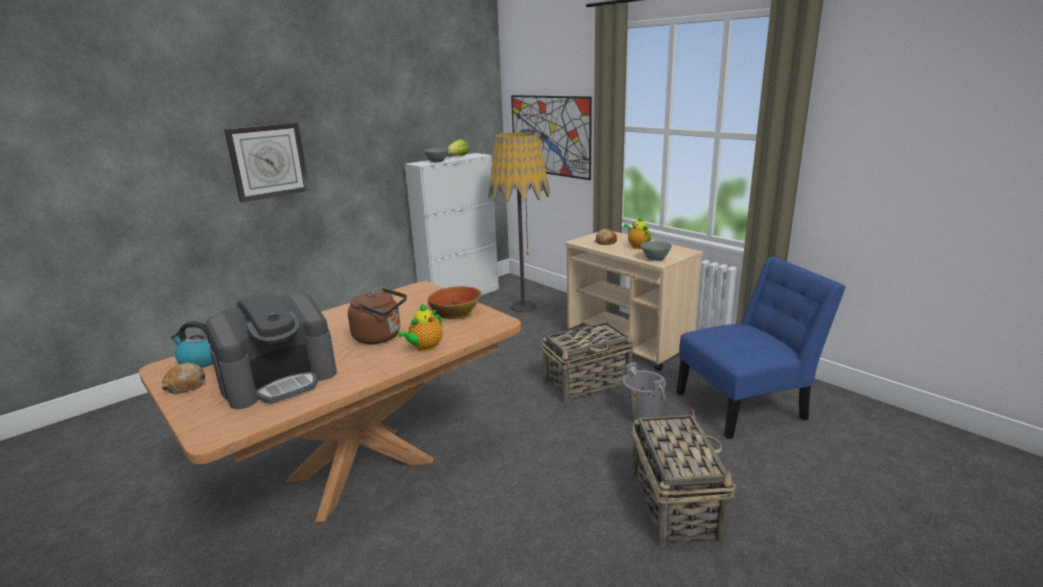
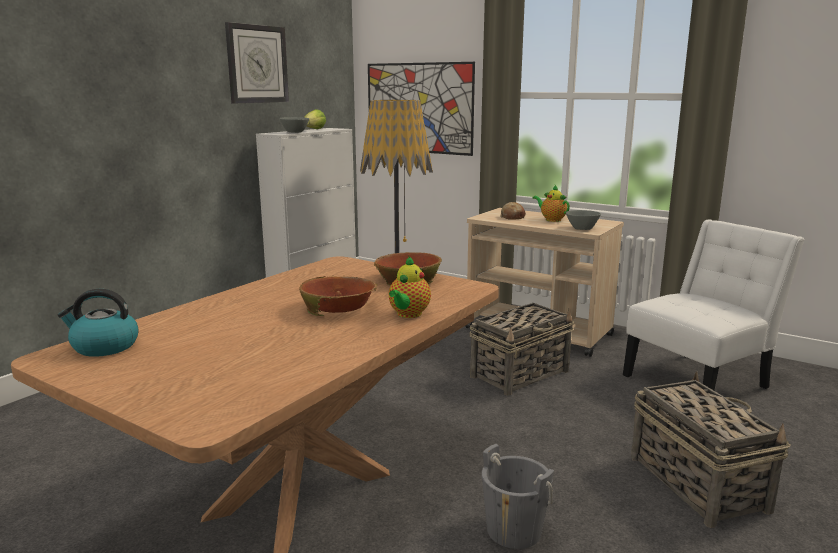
camera: 15 degrees left, 5 degrees down
(186, 385) = (107, 374): bread -> none
(268, 161) = (99, 116): wall clock -> wall clock (257, 64)
(280, 380) = (245, 358): coffee machine -> none
(380, 337) = (339, 308): brown kettle -> bowl
(642, 415) = (601, 400): grey bucket -> grey bucket (514, 530)
(746, 404) = (700, 380): blue chair -> white chair

